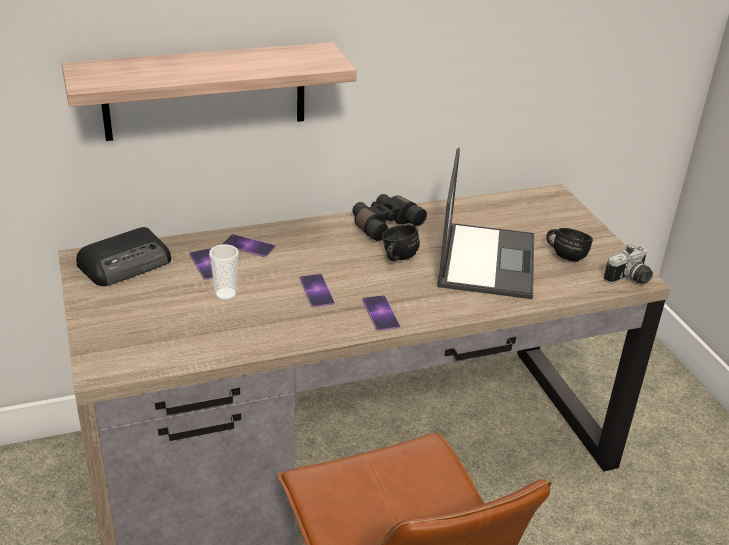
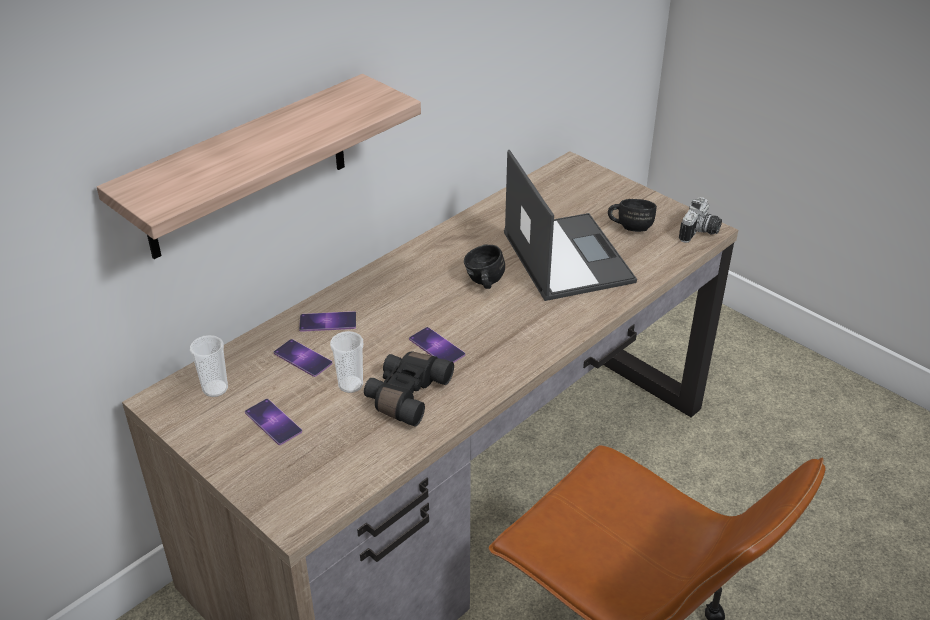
camera: 25 degrees left, 5 degrees up
(127, 263) = (215, 389): radio -> cup
(380, 313) = (516, 348): phone -> phone (273, 422)
(384, 224) = (442, 250): black binoculars -> black binoculars (405, 395)

